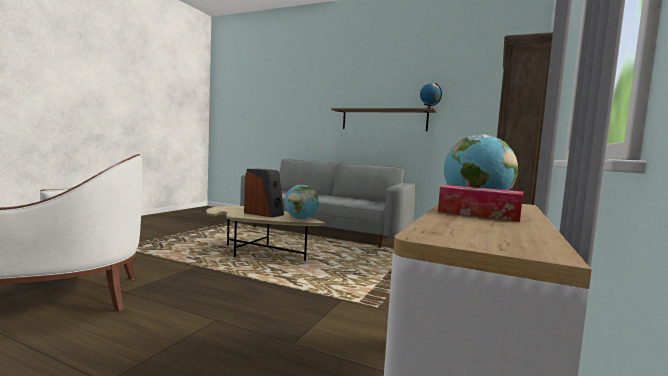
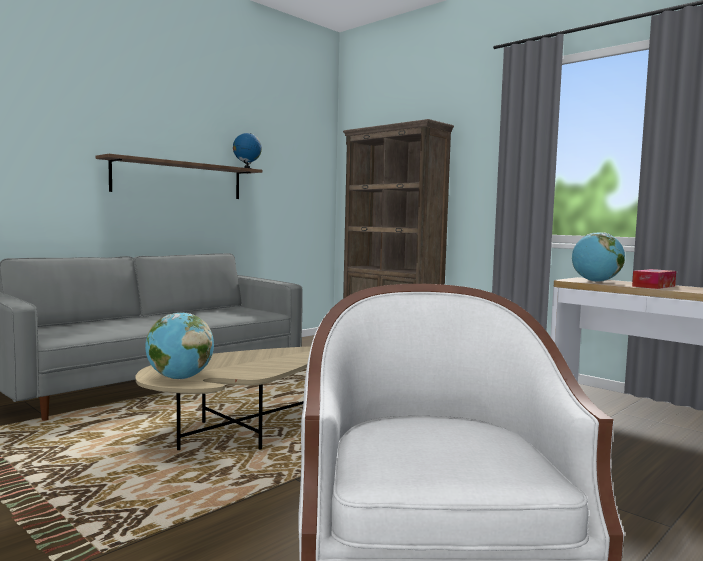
camera: 70 degrees left, 0 degrees up
(264, 214) = (250, 361): speaker -> none
(300, 219) = (305, 351): globe -> globe (179, 378)

